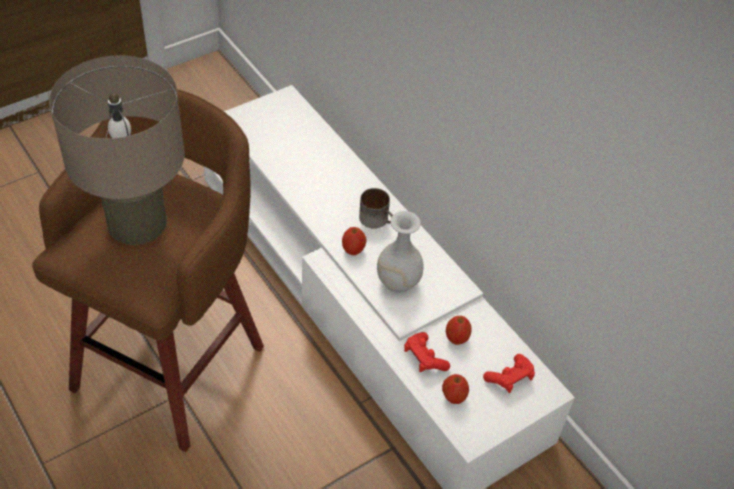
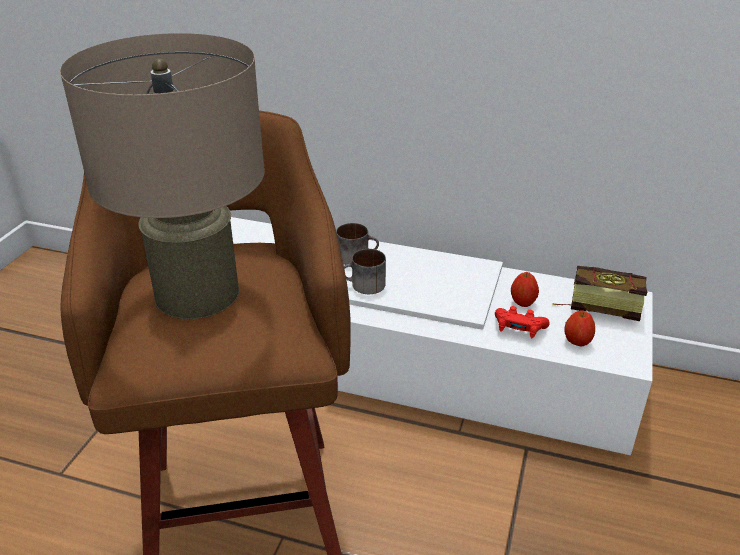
camera: 35 degrees left, 15 degrees down
(353, 250) = (364, 286): apple -> mug
(398, 281) = (429, 287): white vase -> none
(510, 378) = (596, 306): red game controller -> book

